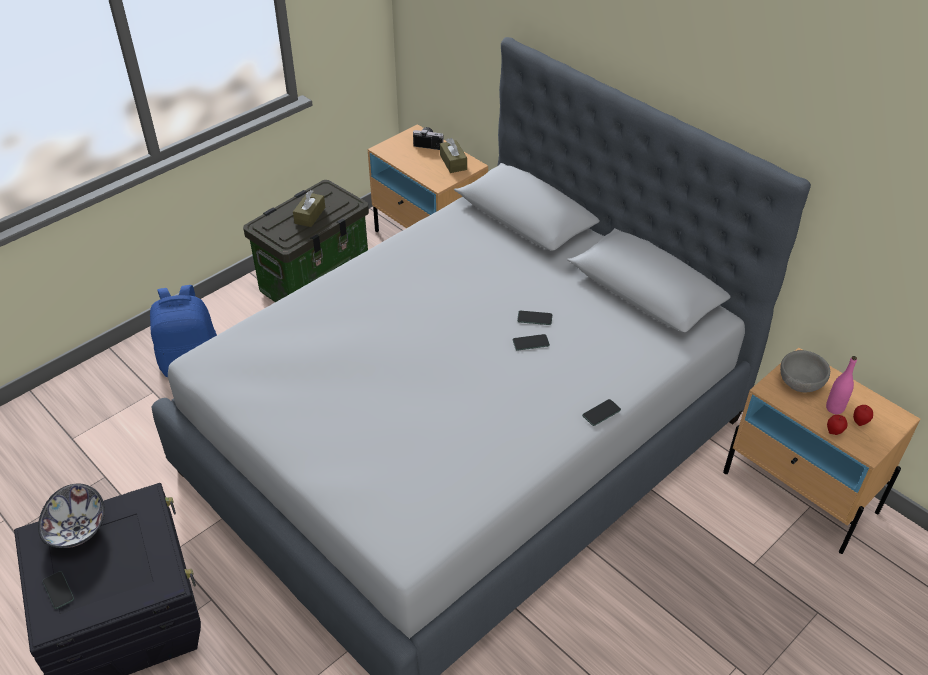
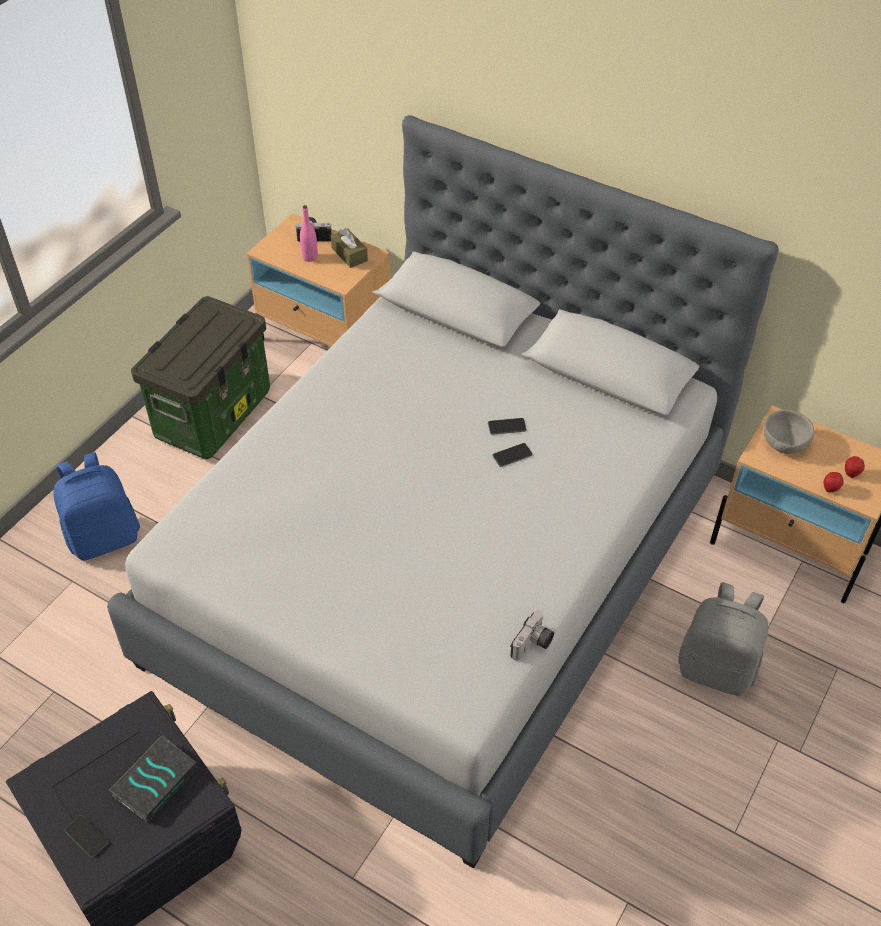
camera: 15 degrees left, 5 degrees up
(78, 529) = (80, 764): bowl -> none
(133, 557) = (155, 780): none -> book
(310, 215) = (204, 344): brown tissue box -> none
(490, 508) = (533, 645): none -> camera
(601, 413) = (609, 518): phone -> none
(695, 586) = (717, 668): none -> grey backpack
(834, 408) = (824, 464): pink bottle -> pink bottle (310, 257)

